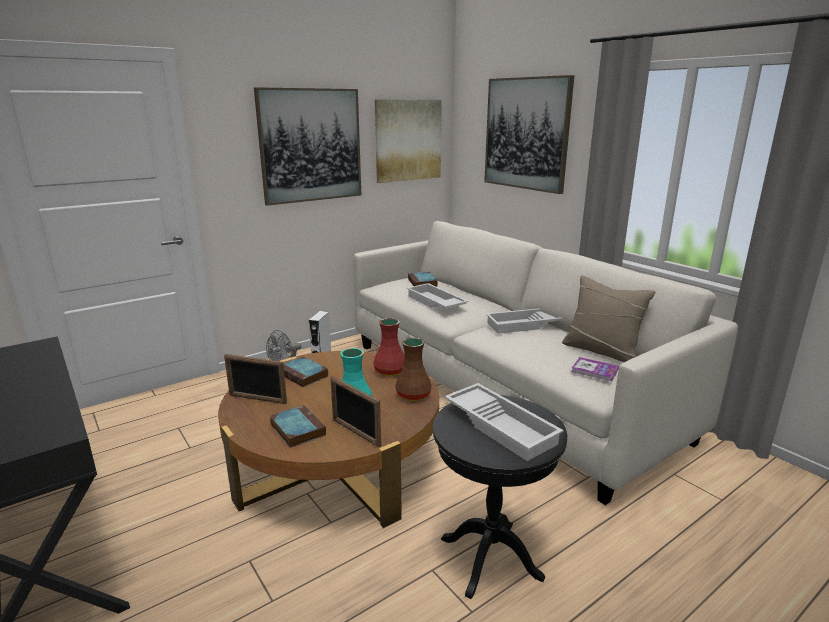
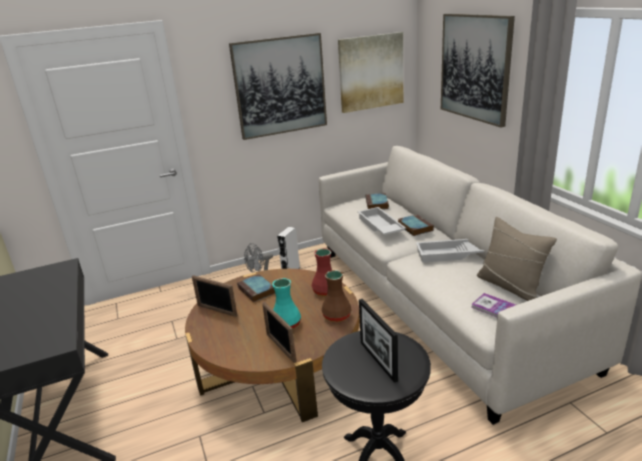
camera: 15 degrees right, 5 degrees up
(296, 429) = (238, 341): book -> book (414, 227)
(502, 426) = (378, 361): white tray -> picture frame

